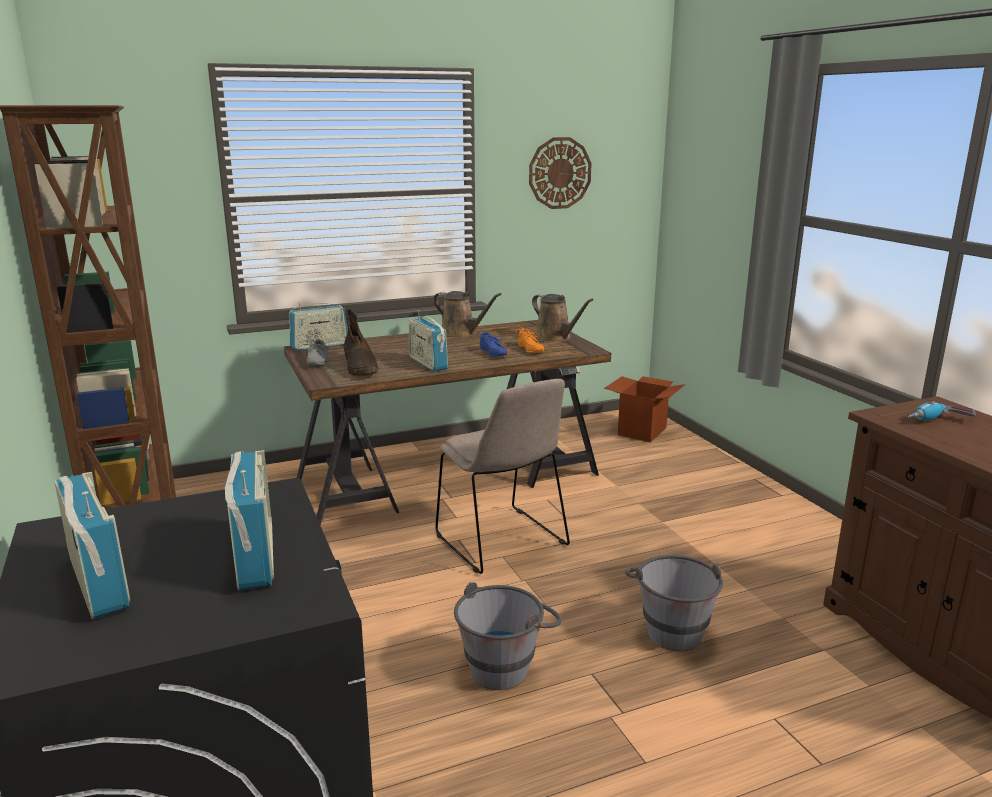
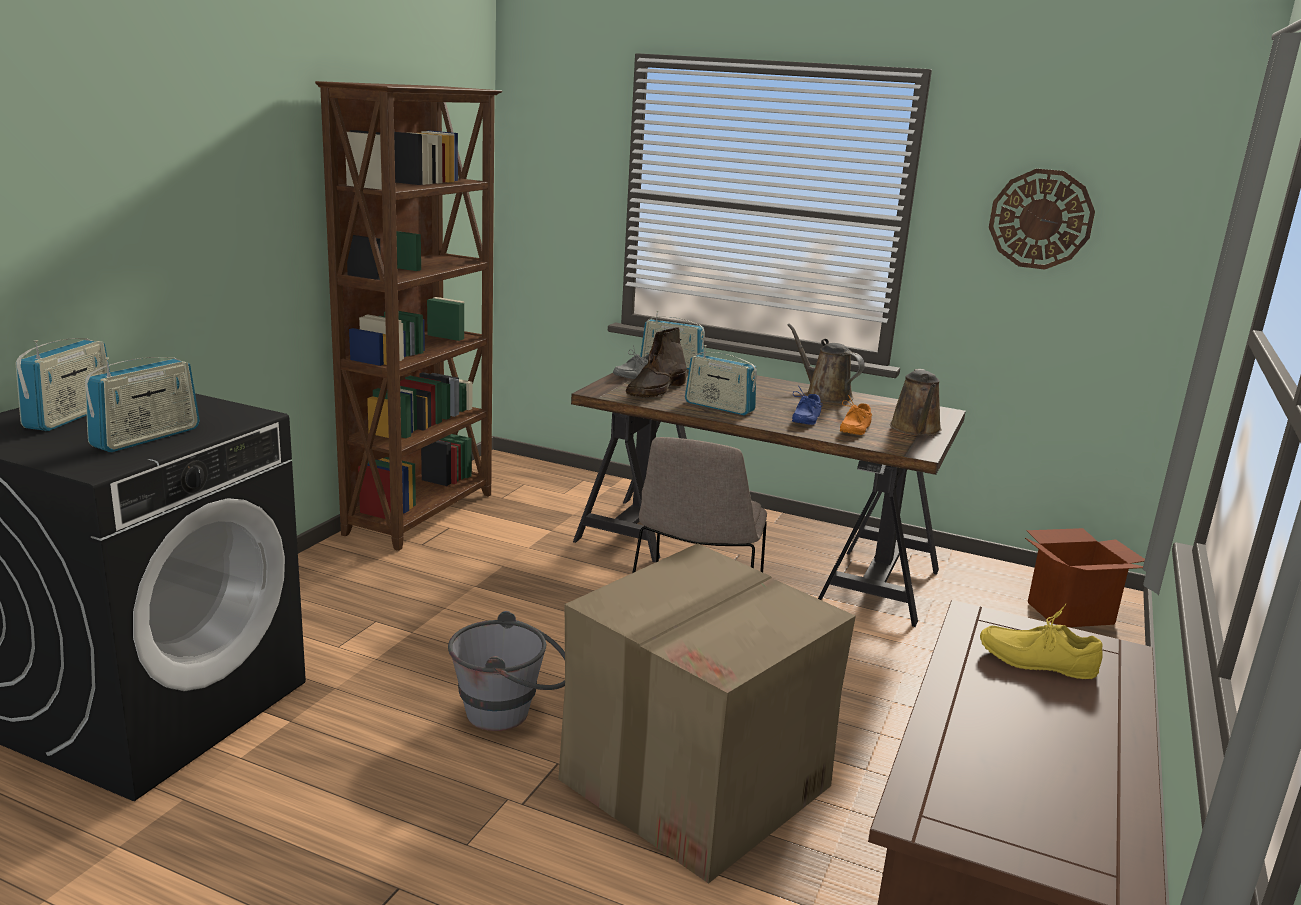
camera: 45 degrees right, 0 degrees up
(428, 363) = (719, 407): radio -> radio turned 75 degrees counterclockwise
(461, 334) = (825, 395): brown watering can -> brown watering can turned 150 degrees clockwise
(670, 627) = (697, 781): grey bucket -> cardboard box
(938, 422) = (1036, 660): power drill -> yellow shoe

